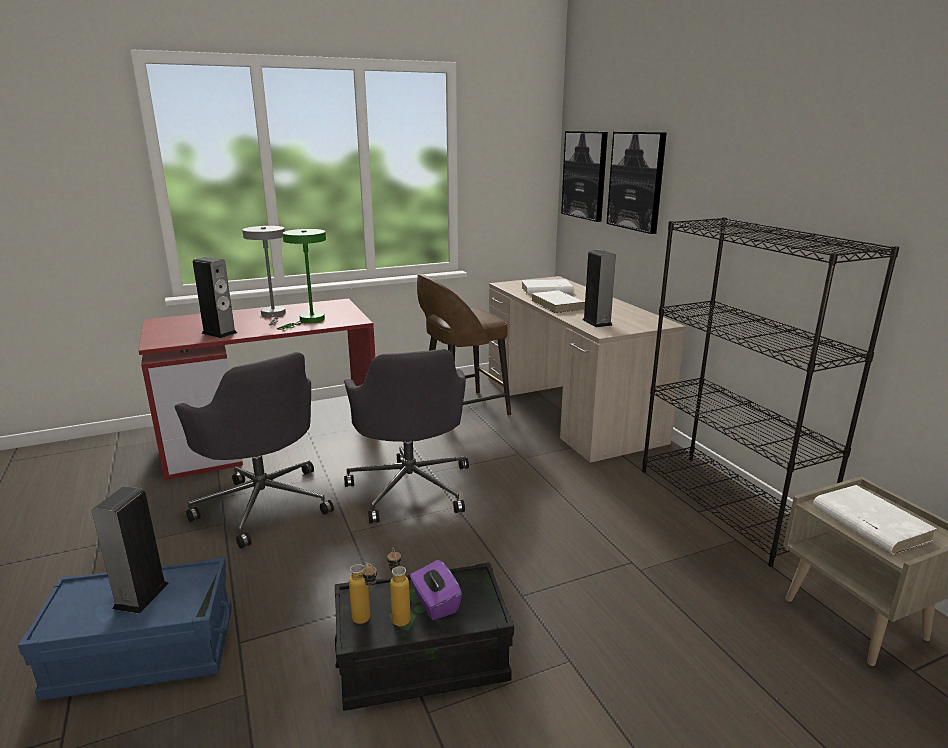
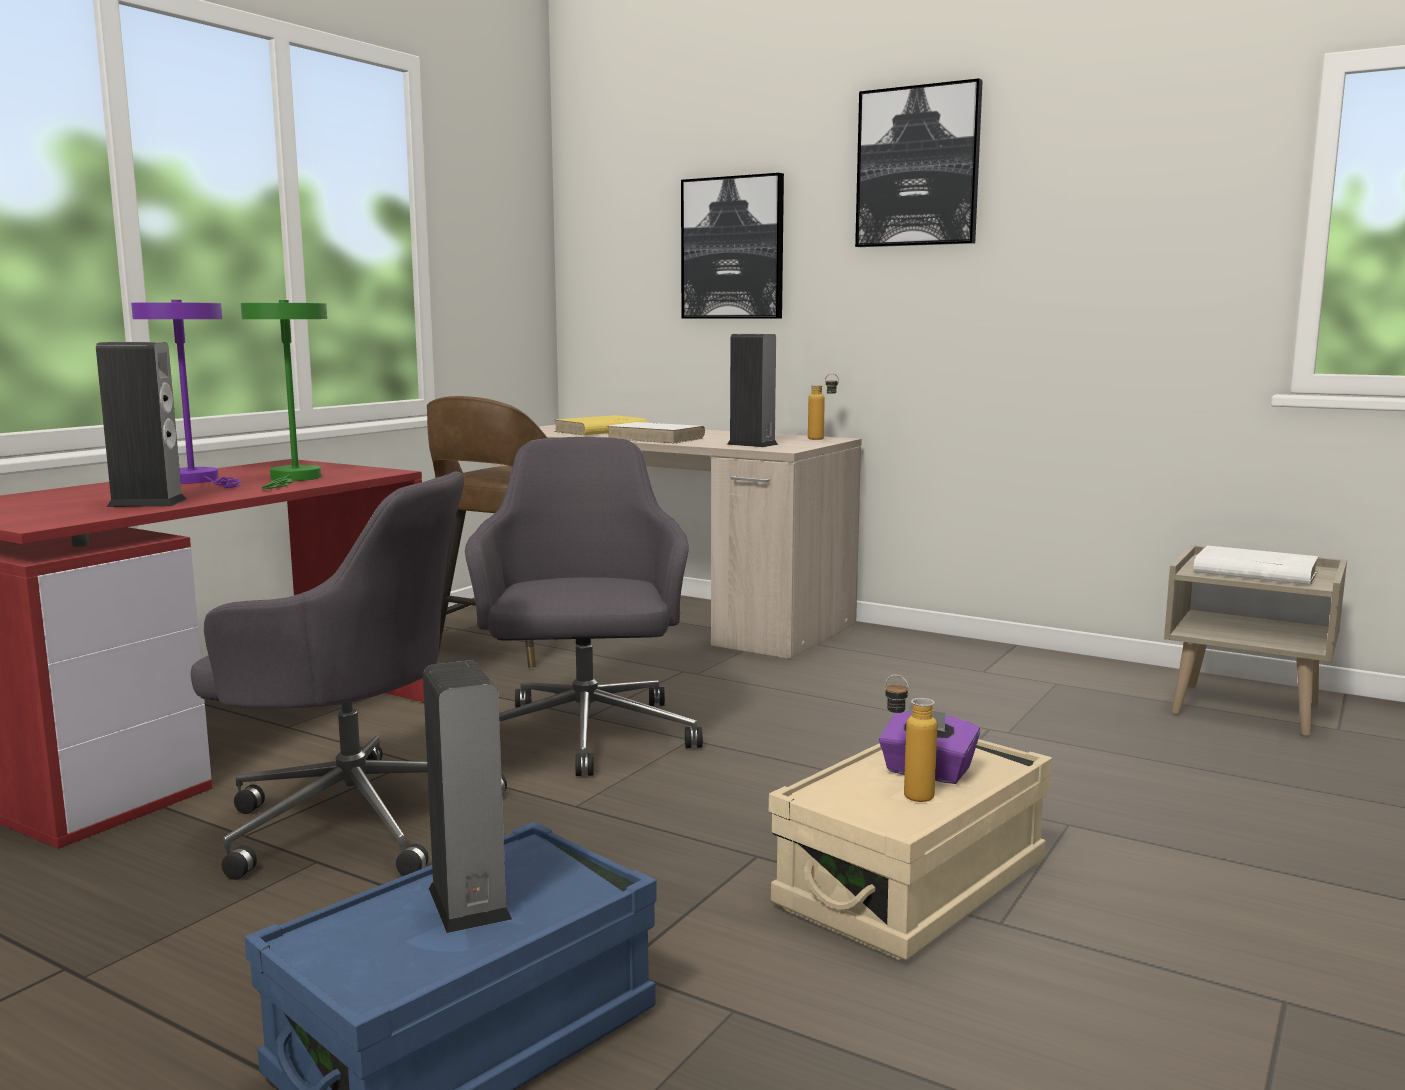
camera: 35 degrees left, 10 degrees down
(274, 315) = (198, 481): grey table lamp -> purple table lamp
(366, 621) = (878, 811): bottle -> bottle (822, 439)
(411, 487) = (583, 738): grey office chair -> grey office chair turned 135 degrees counterclockwise
(422, 661) = (912, 885): black storage box -> beige storage box
(546, 290) = (600, 431): white book -> yellow book
(585, 175) = (619, 253): picture -> picture (918, 167)
(726, 506) = (1002, 660): black bookcase -> none

